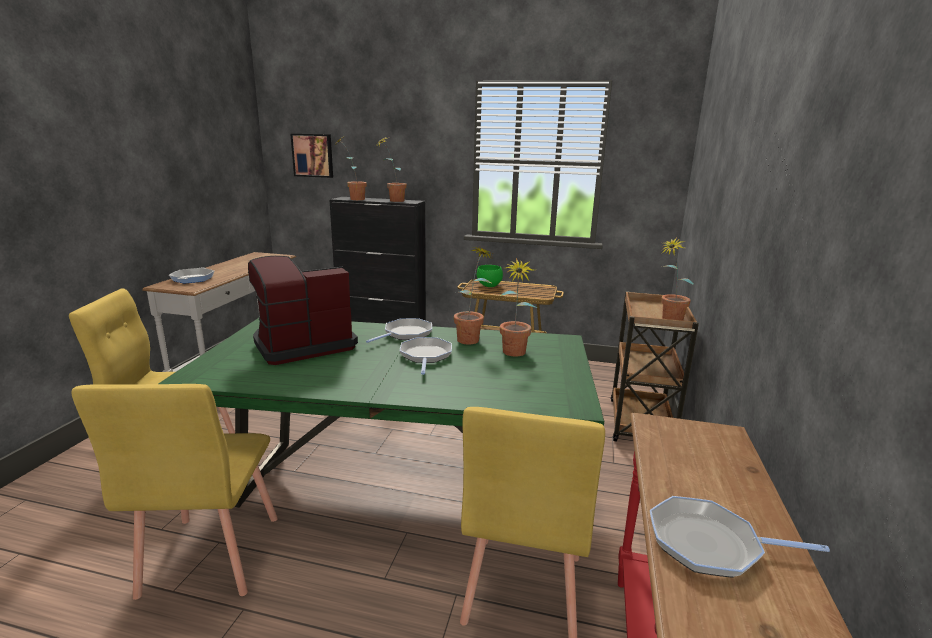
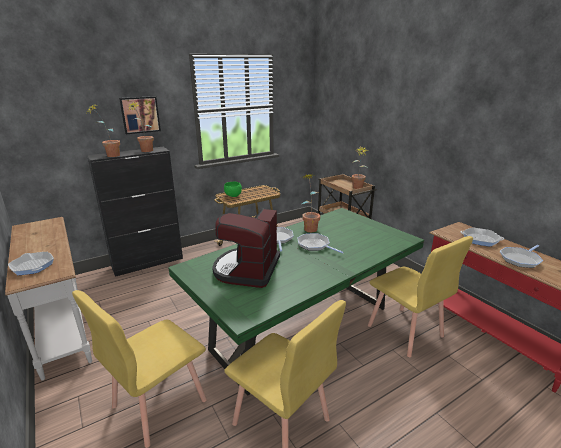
camera: 45 degrees left, 5 degrees up
(313, 155) = (47, 123): picture -> picture (140, 114)
(513, 354) = (342, 228): potted plant -> none
(707, 469) = (480, 239): none -> frying pan

